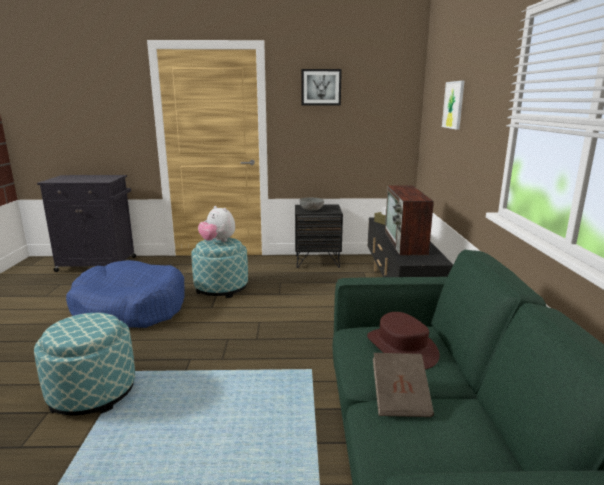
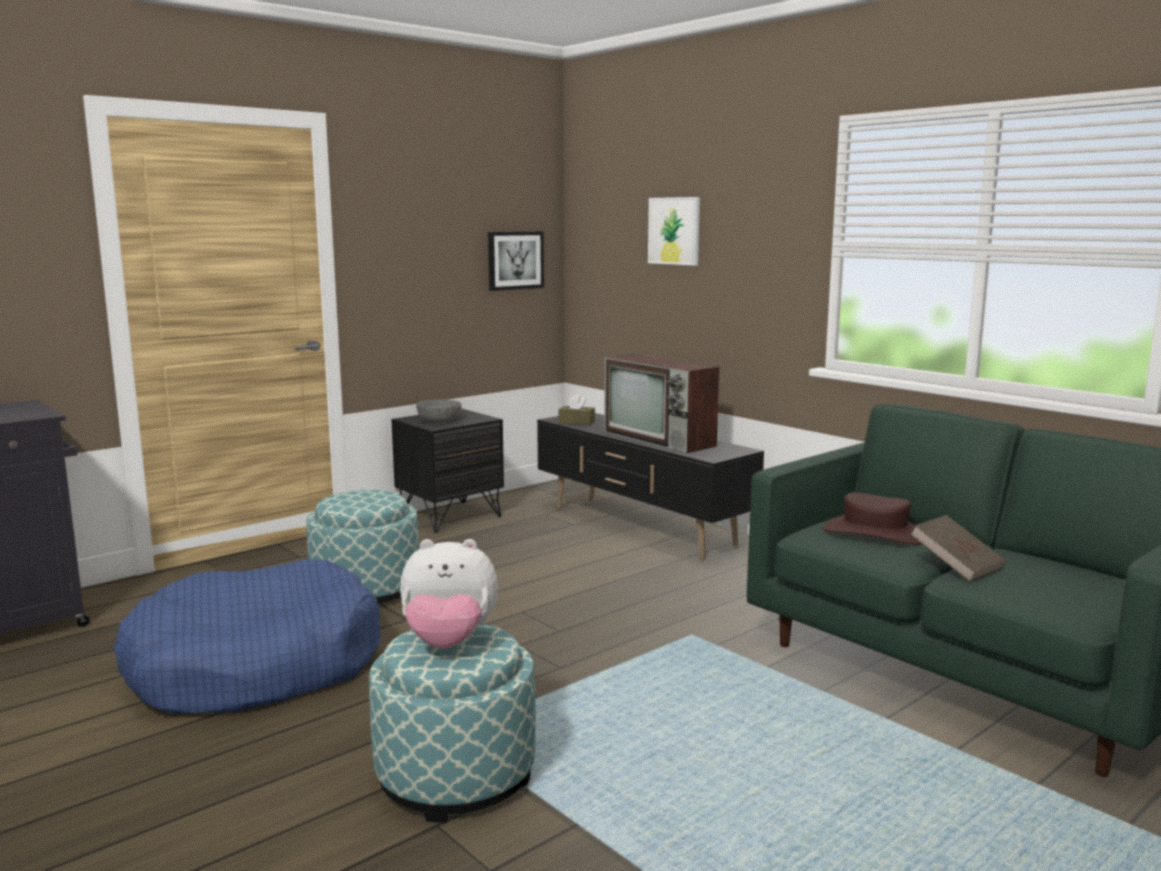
camera: 40 degrees left, 5 degrees down
(218, 241) = (356, 498): plush toy -> plush toy (449, 643)
(321, 87) = (422, 201): picture -> picture (515, 260)

